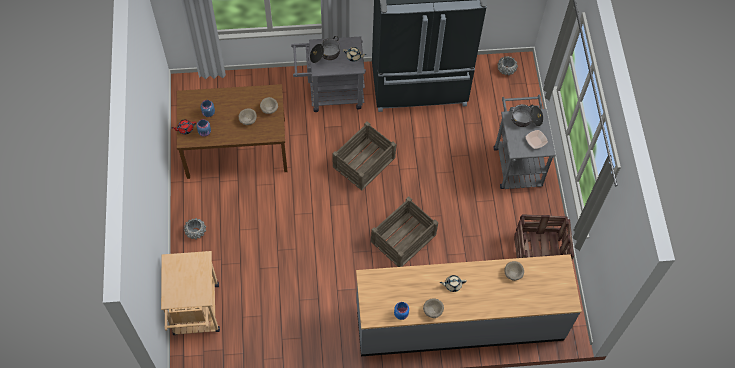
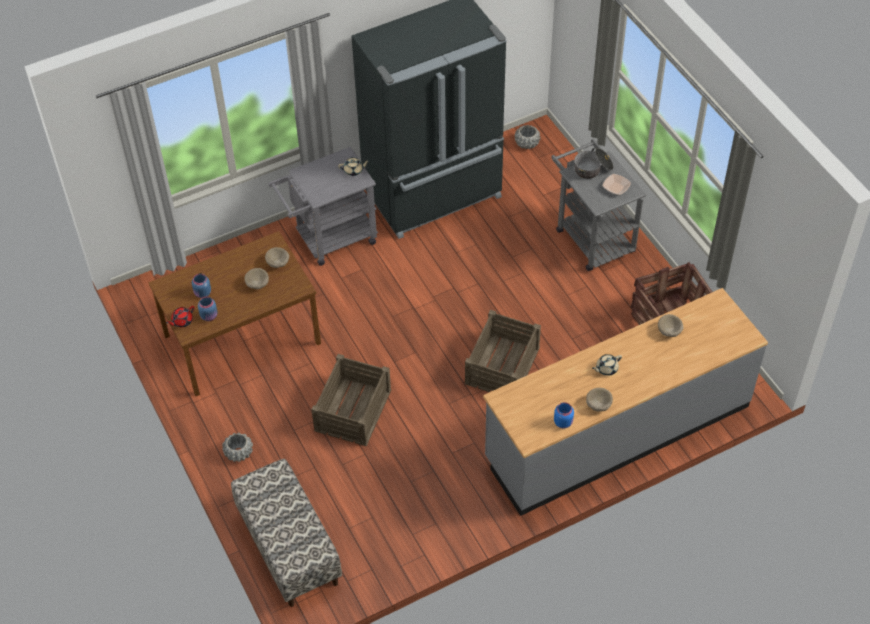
camera: 20 degrees left, 10 degrees down
(196, 314) = (288, 548): beige cart -> bench
(325, 54) = (317, 179): cooking pot -> none
(363, 162) = (409, 300): crate -> crate (352, 410)

